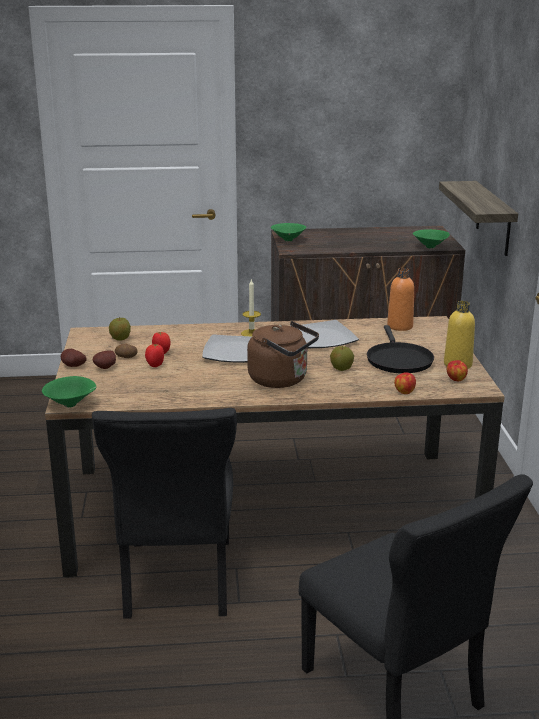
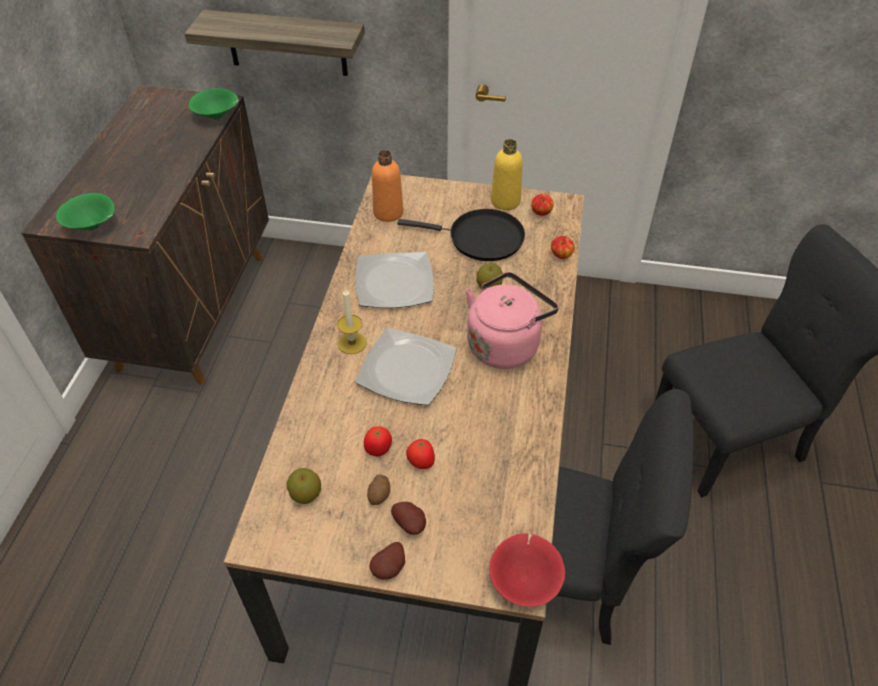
camera: 75 degrees left, 25 degrees up
(71, 405) = (525, 579): green bowl -> red bowl
(281, 380) = (505, 344): brown kettle -> pink kettle

